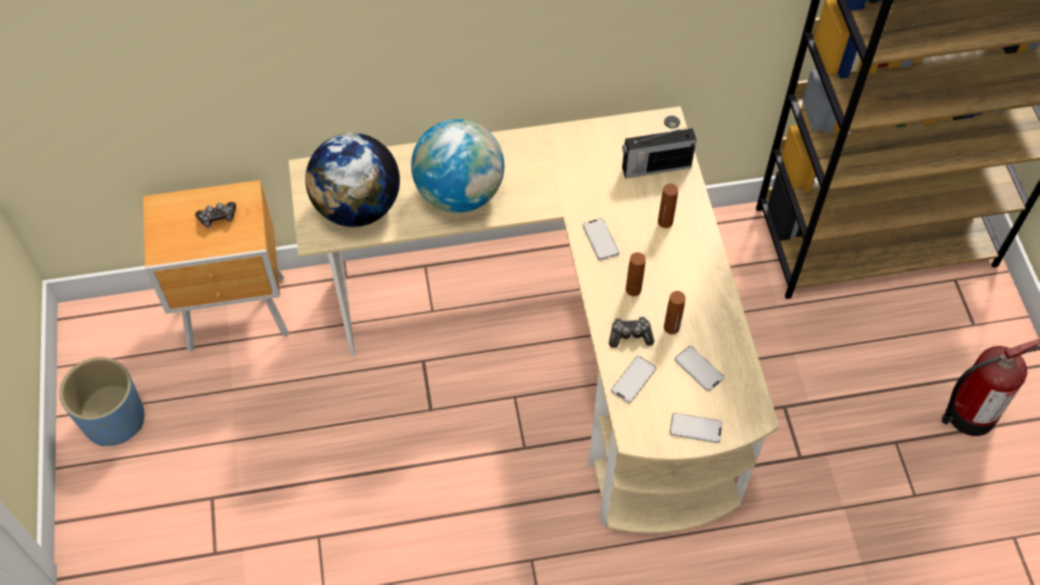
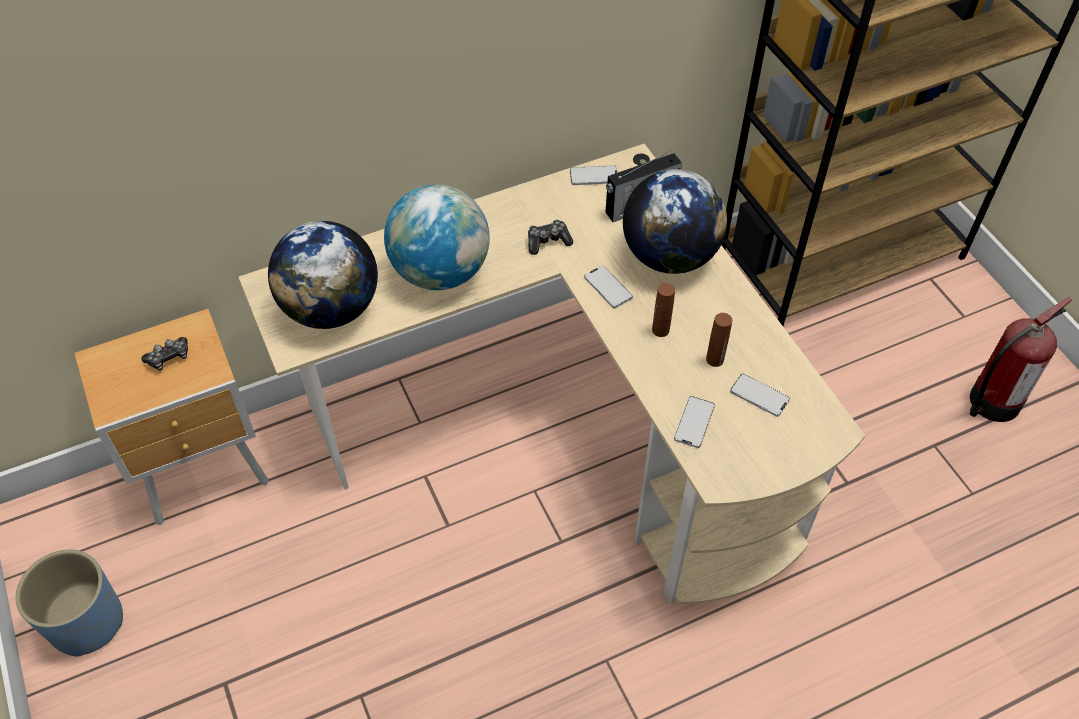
camera: 15 degrees left, 5 degrees down
(630, 335) = (674, 377): game controller -> game controller (548, 241)
(665, 222) = (669, 256): brown bottle -> globe
(695, 428) = (779, 458): phone -> phone (593, 176)

